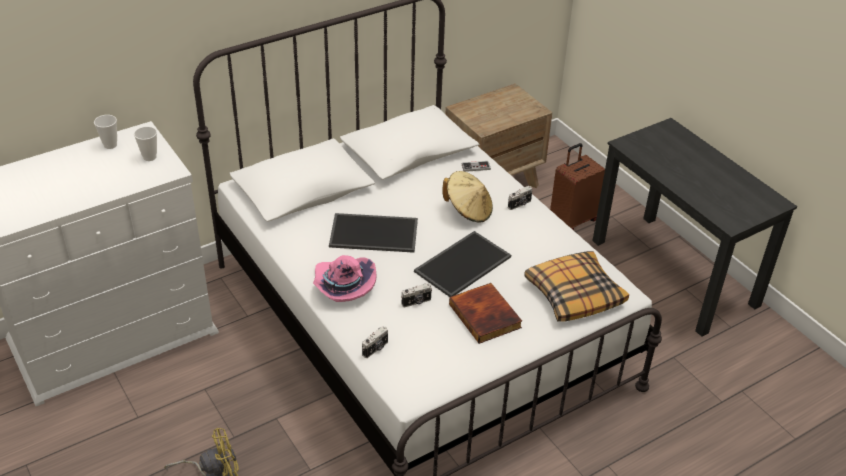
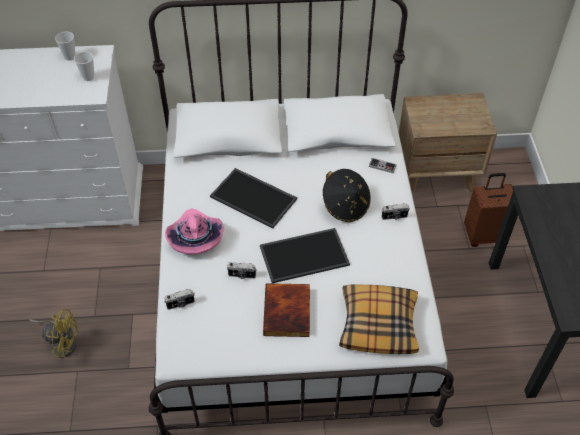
camera: 30 degrees right, 10 degrees up
(468, 210) = (345, 206): beige hat -> black hat

